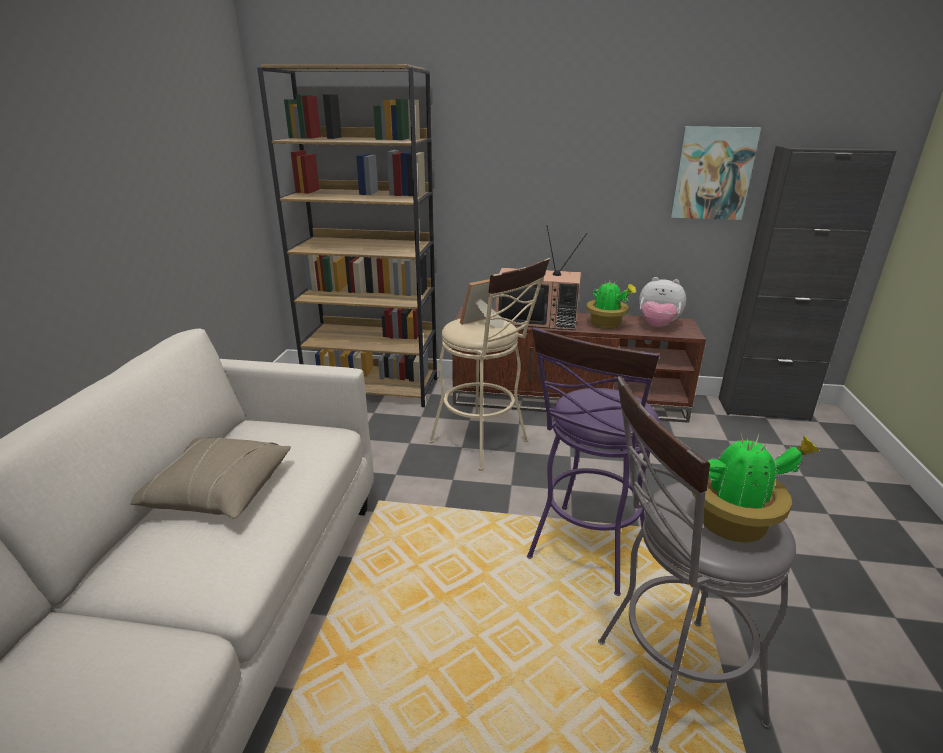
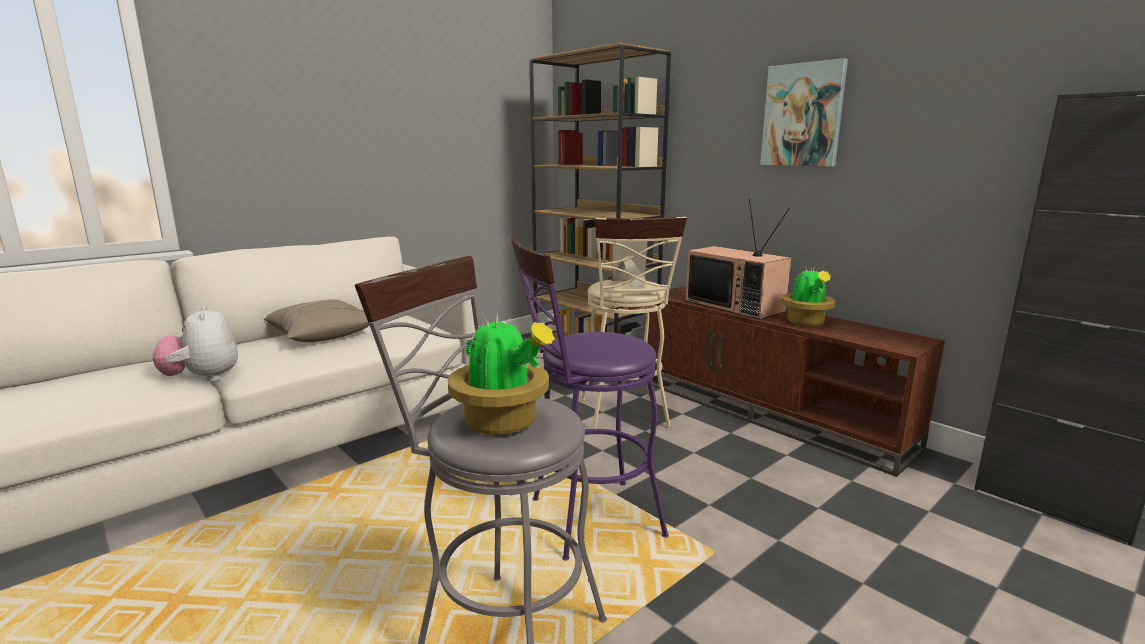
camera: 40 degrees right, 10 degrees down
(657, 326) = (873, 335): plush toy -> plush toy (203, 378)
(712, 173) = (975, 141): picture -> picture (802, 115)

